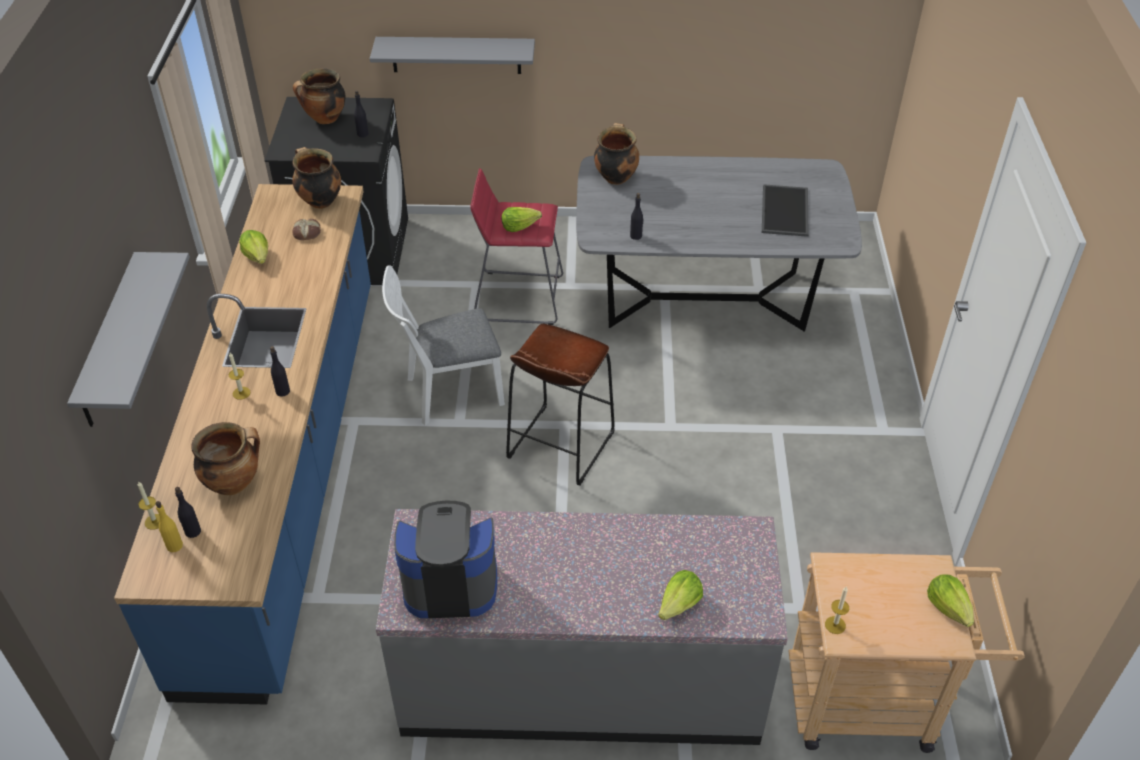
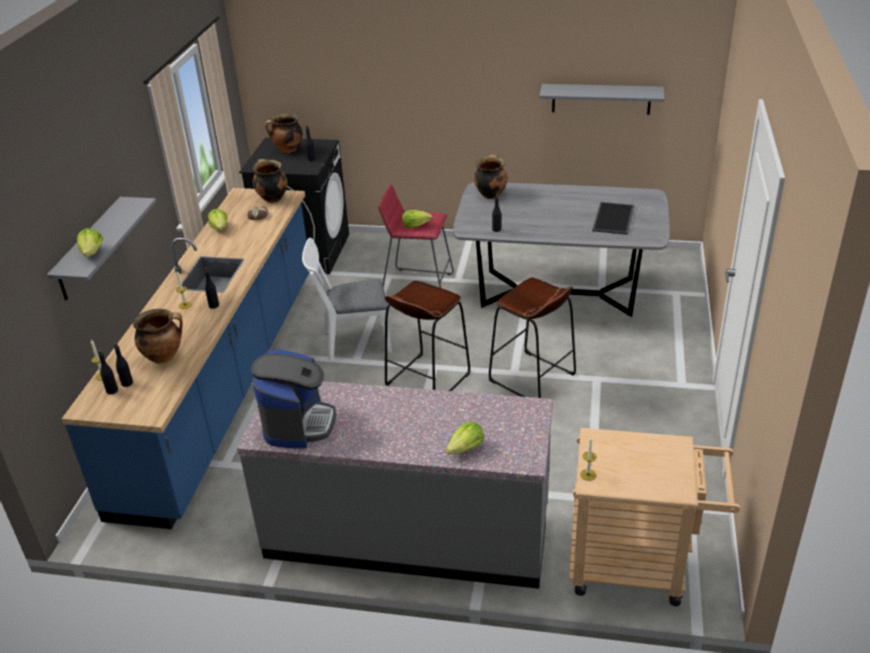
camera: 10 degrees right, 10 degrees down
(174, 545) = (112, 390): yellow bottle -> black bottle
(450, 583) = (298, 424): coffee machine -> coffee machine turned 90 degrees clockwise
(456, 55) = (383, 108): grey shelf -> grey shelf (601, 99)
(695, 433) = (532, 378): none -> brown stool
(949, 608) = (682, 470): lettuce -> lettuce (92, 253)

